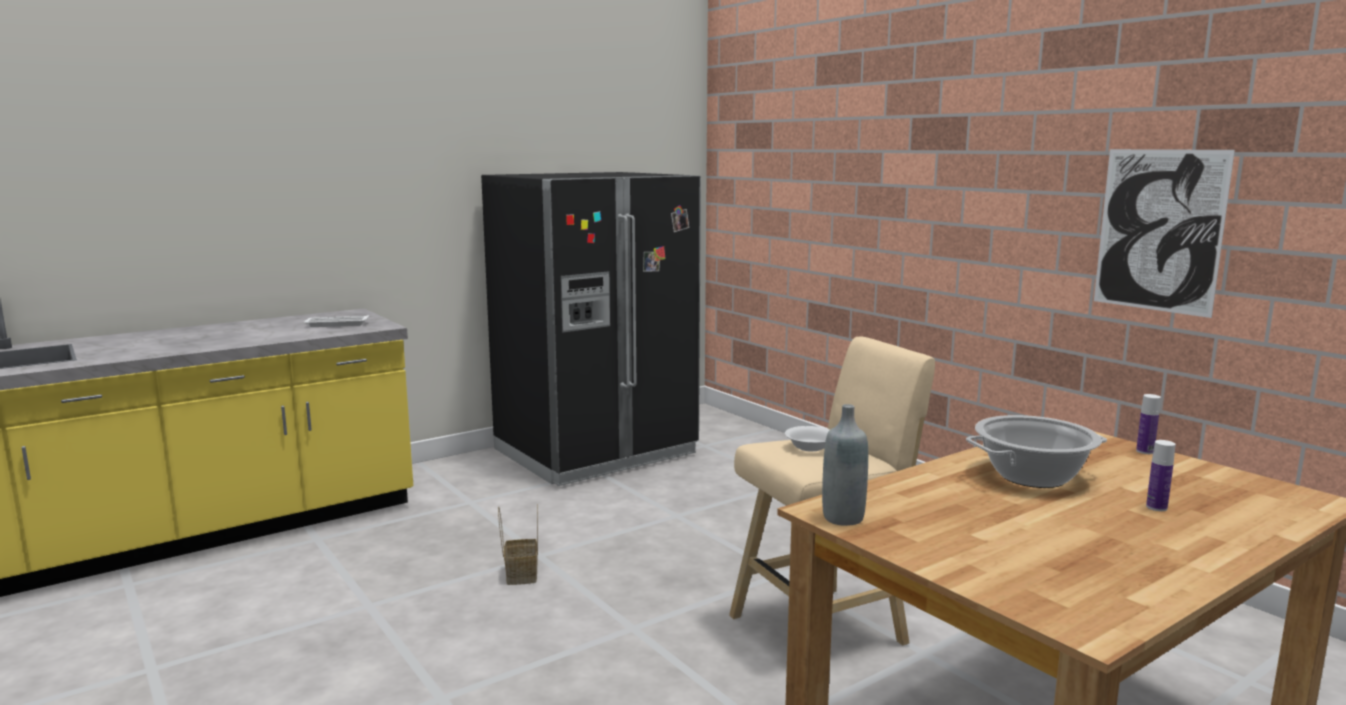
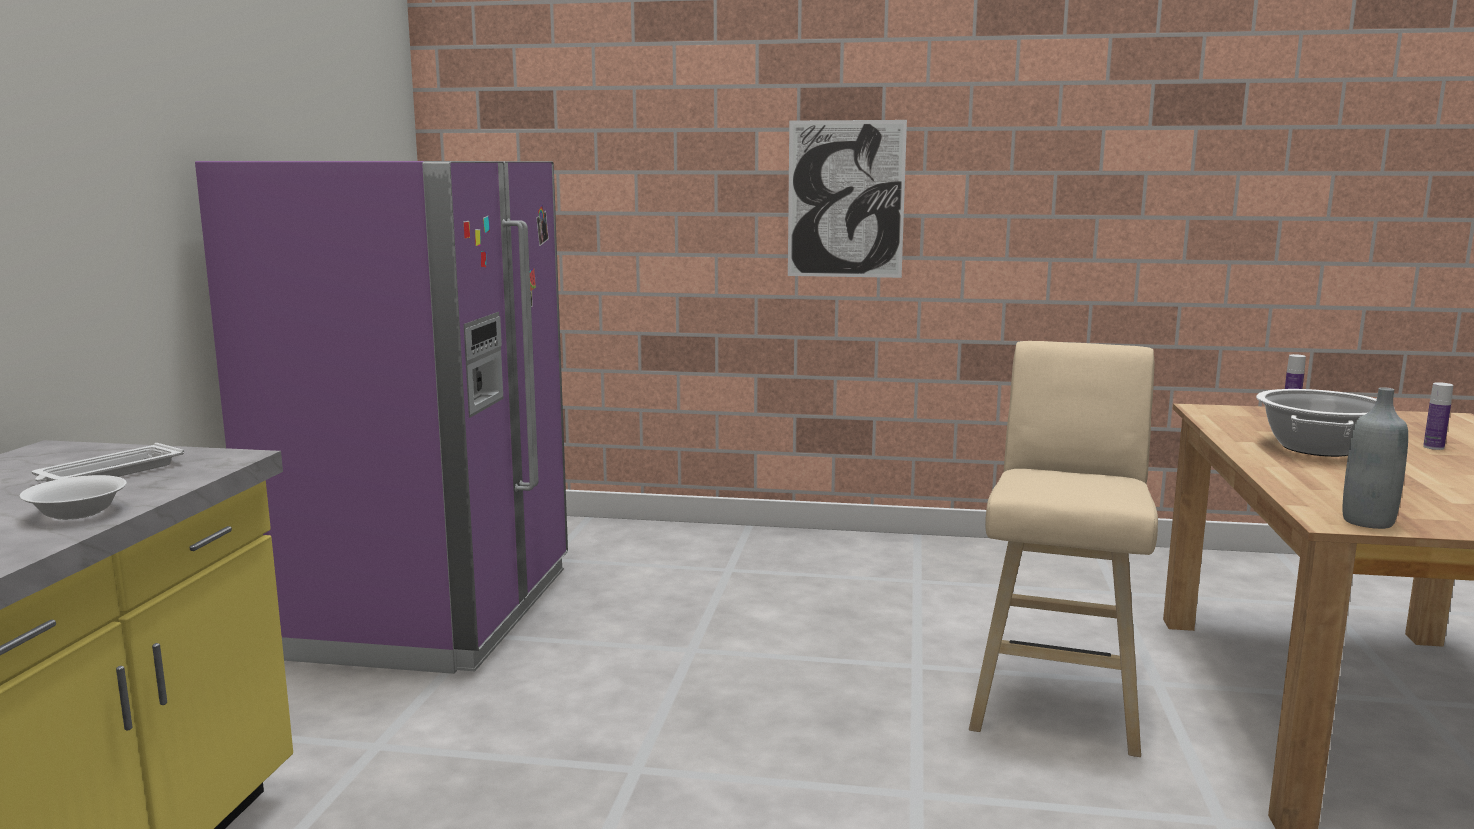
camera: 45 degrees left, 0 degrees up
(520, 574) = (665, 803): basket -> none
(595, 452) = (425, 612): black fridge -> purple fridge
(810, 447) = (1065, 480): white bowl -> white bowl (78, 512)
(1159, 230) = (1122, 206): picture -> picture (845, 199)

